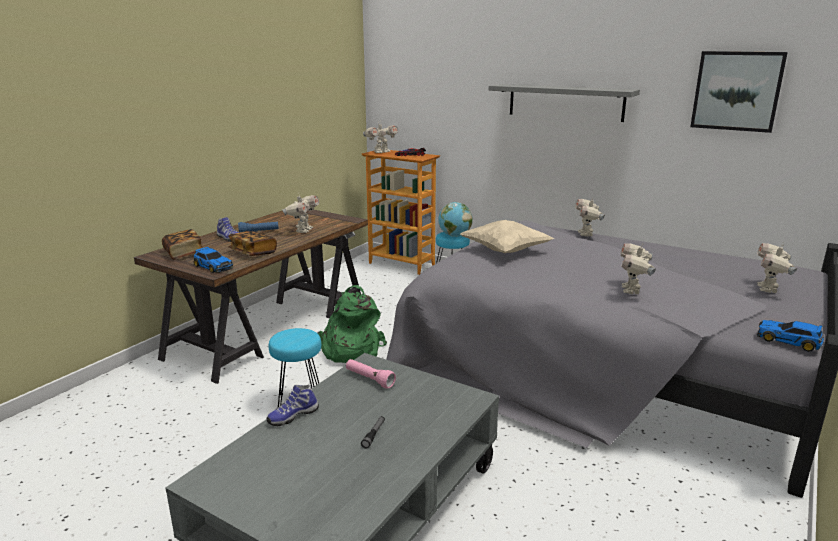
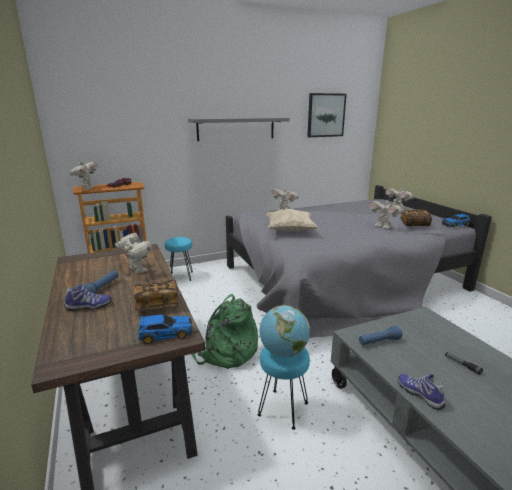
camera: 55 degrees left, 0 degrees up
(184, 253) = (88, 343): book -> book (414, 224)
(292, 416) = (420, 394): shoe -> shoe turned 150 degrees clockwise
(369, 379) = (379, 342): pink flashlight -> blue flashlight
(454, 236) = (182, 240): globe -> globe (283, 352)

